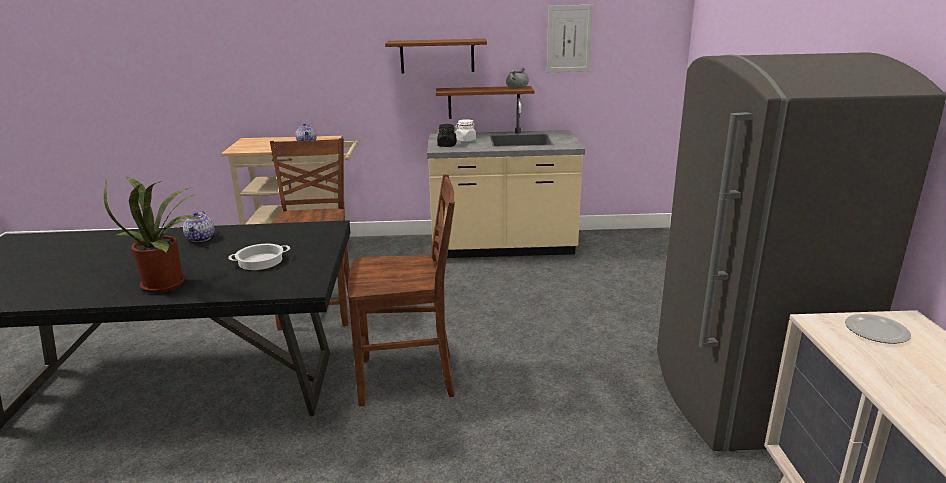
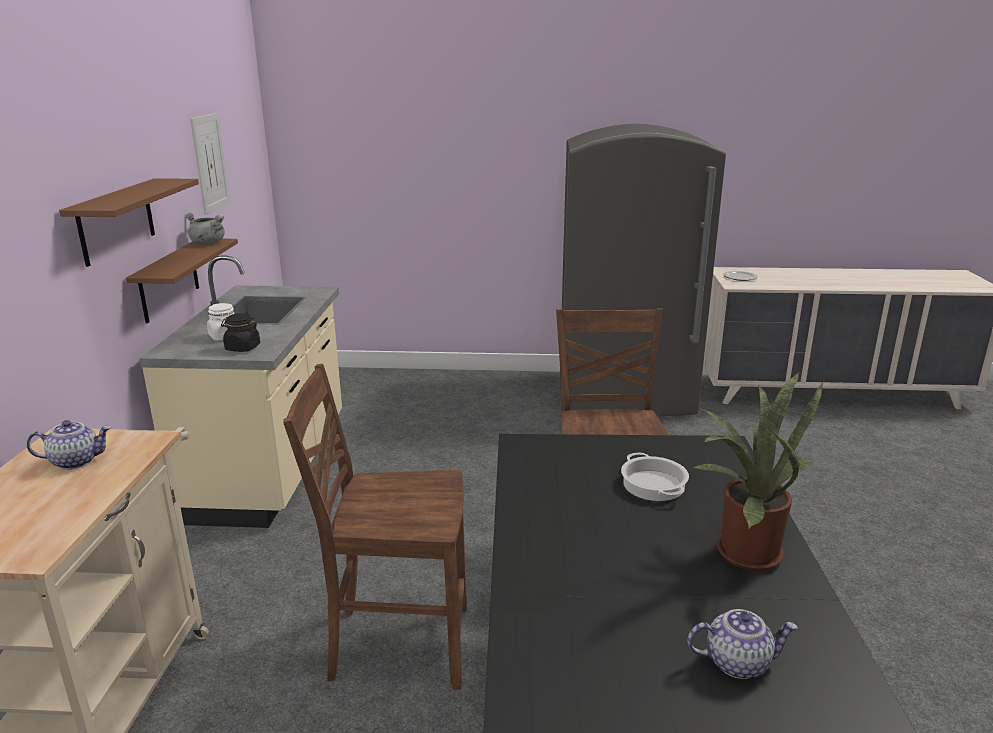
camera: 85 degrees left, 0 degrees up
(201, 238) = (559, 554): teapot -> teapot (738, 662)

